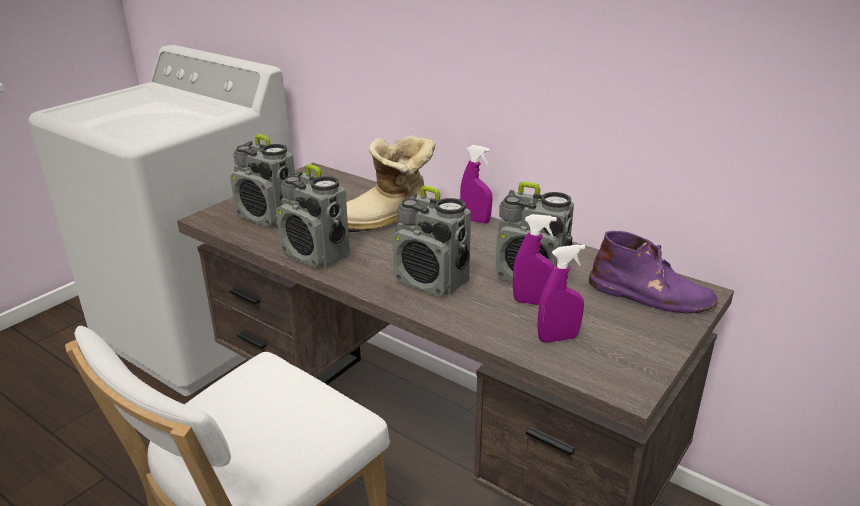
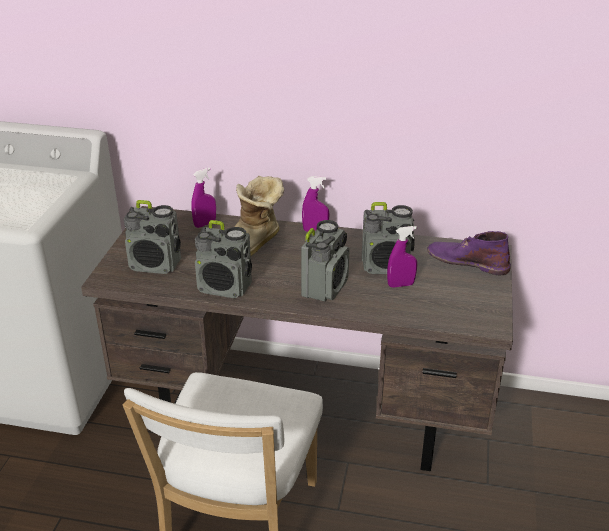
camera: 25 degrees left, 5 degrees up
(432, 282) = (325, 287): radio -> radio turned 75 degrees counterclockwise
(558, 338) = (433, 305): purple spray bottle -> purple spray bottle (205, 224)
(651, 295) = (467, 261): purple boot -> purple boot turned 150 degrees counterclockwise

